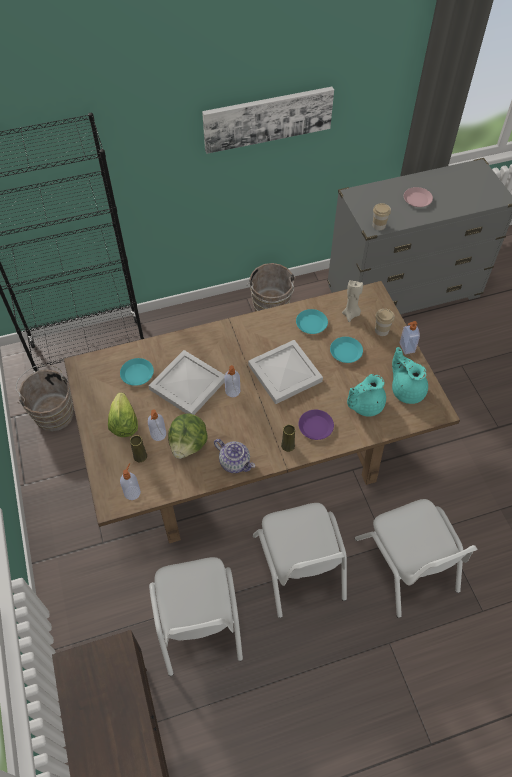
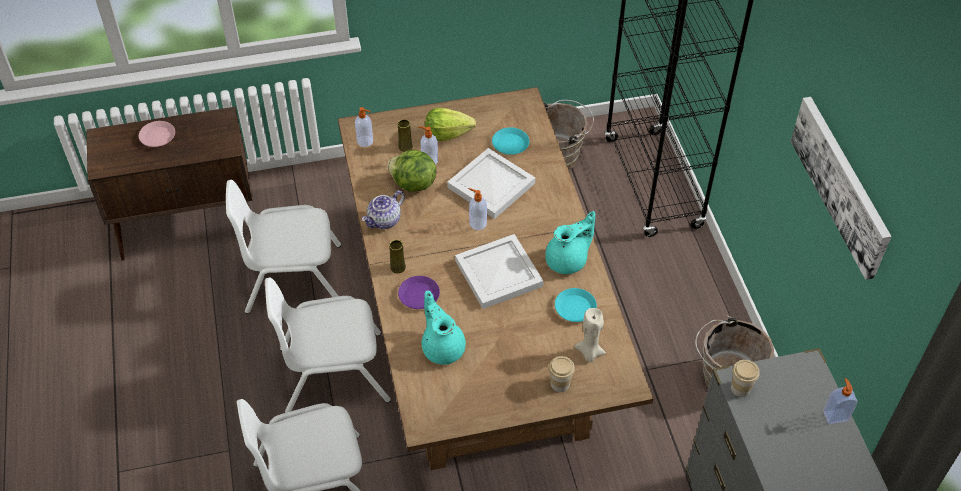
camera: 95 degrees right, 5 degrees down
(346, 352) = (526, 339): turquoise plate -> none
(406, 348) = (528, 407): soap dispenser -> soap dispenser (835, 415)
(407, 390) = (459, 396): turquoise teapot -> turquoise teapot (568, 260)
(417, 199) = (805, 450): pink plate -> pink plate (158, 136)

